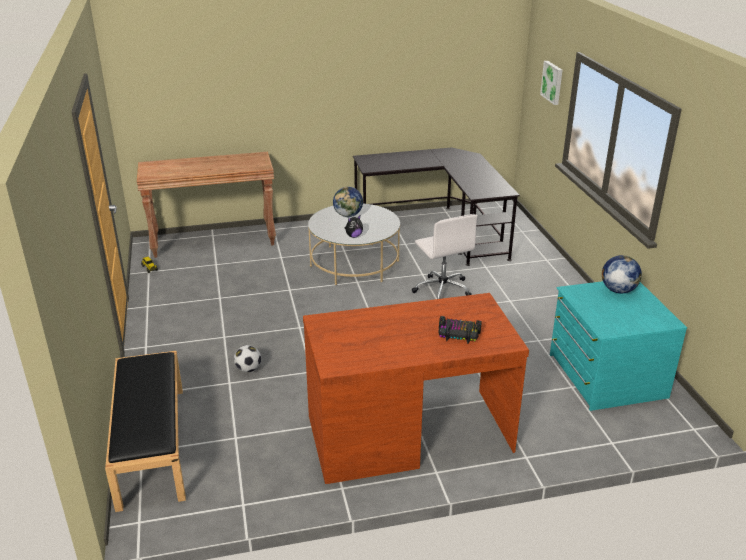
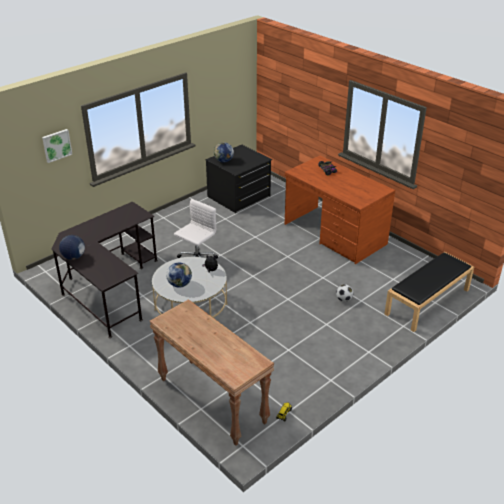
camera: 120 degrees left, 5 degrees up
(423, 153) = (73, 257): none -> globe
(605, 376) = (239, 197): turquoise dresser -> black dresser

